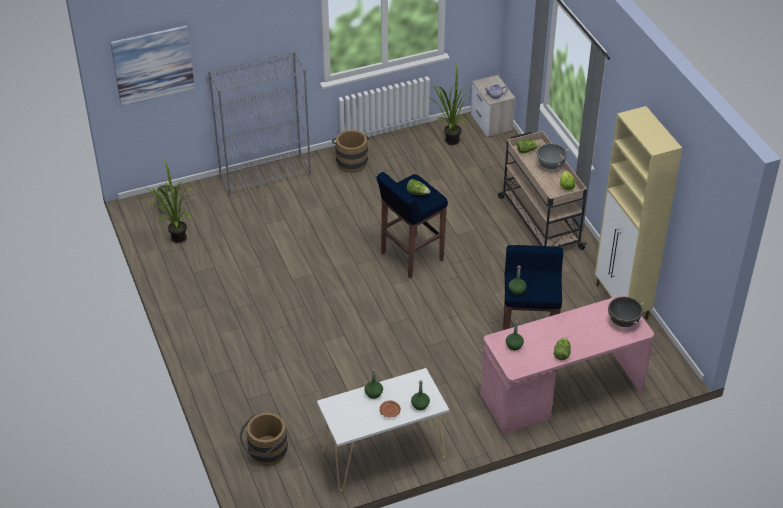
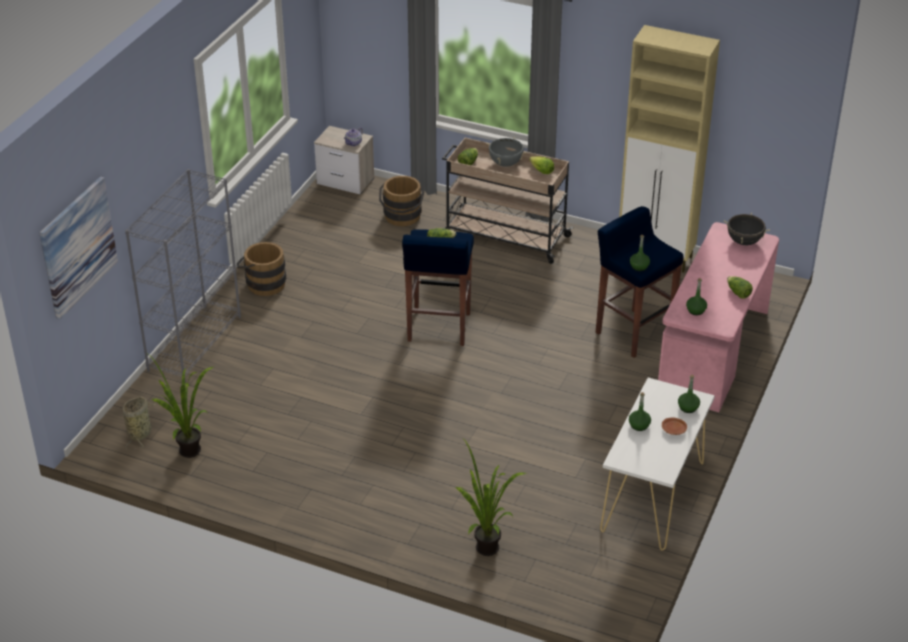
camera: 45 degrees left, 5 degrees down
(265, 453) = (556, 570): brown bucket -> brown bucket (402, 218)
(448, 141) = (330, 217): potted plant -> potted plant (484, 552)

